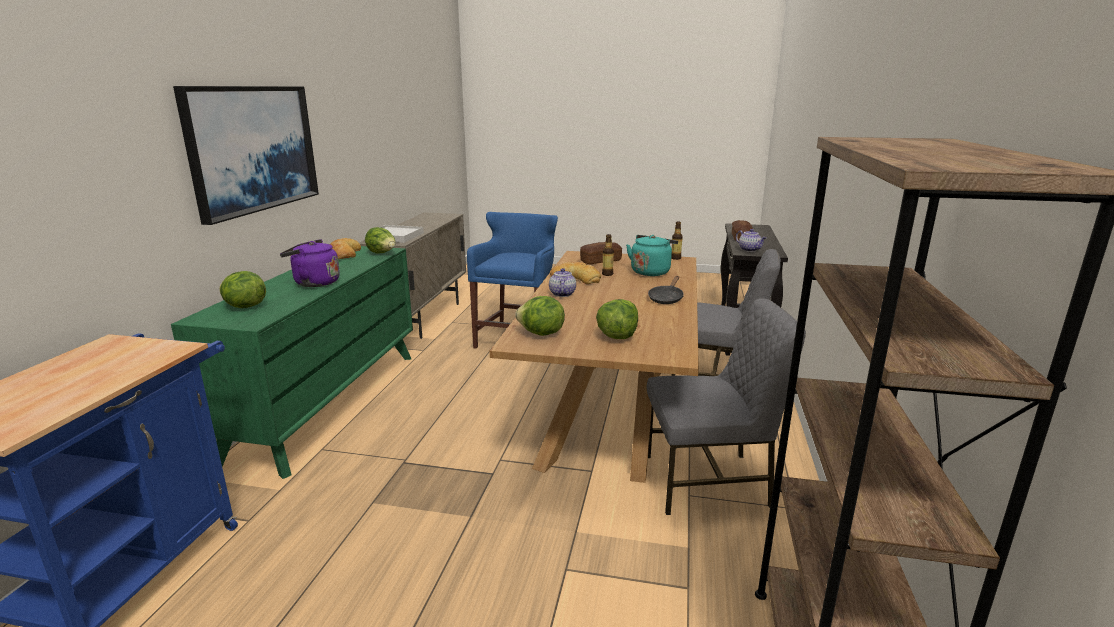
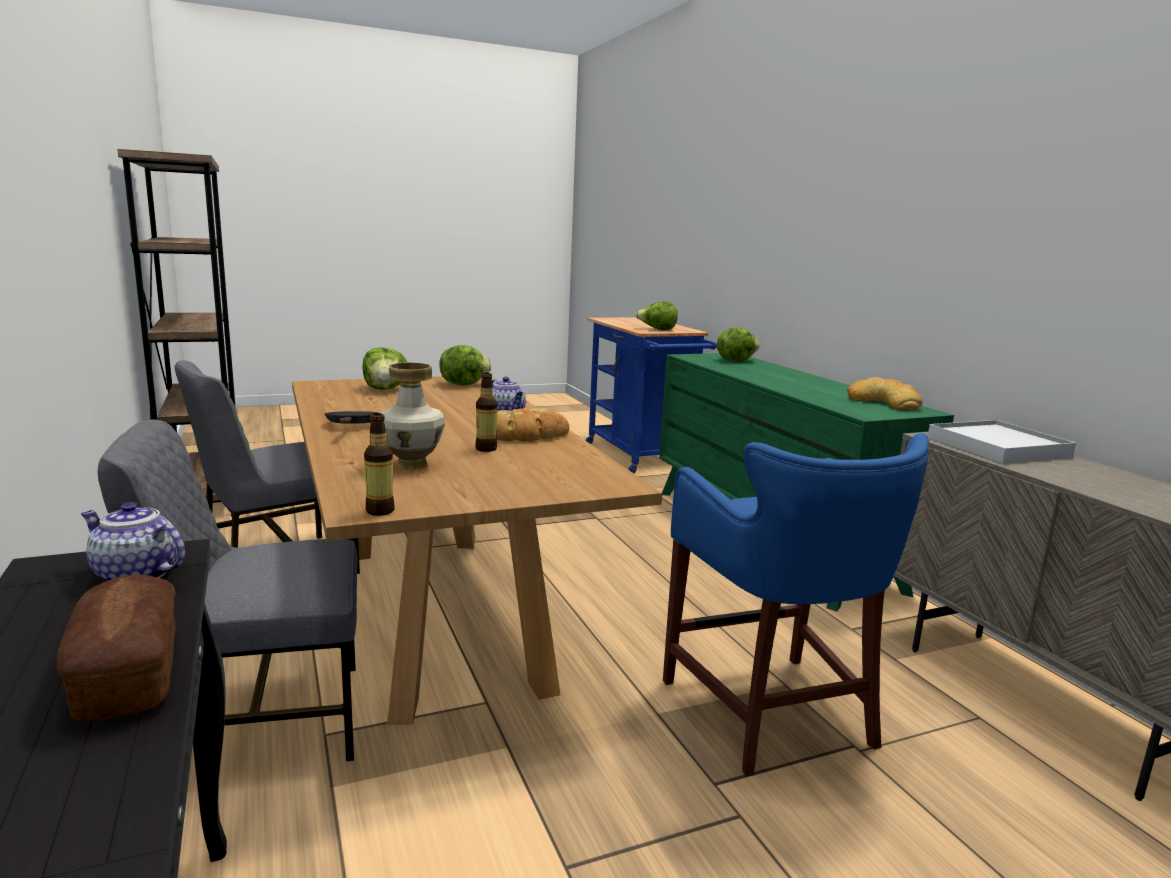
camera: 145 degrees right, 5 degrees down
(253, 148) = (852, 225): picture -> none
(314, 283) = (765, 376): purple kettle -> none
(382, 253) = (849, 409): lettuce -> lettuce (657, 329)
(600, 261) = (540, 474): bread -> none
(651, 271) = (411, 465): turquoise kettle -> vase

